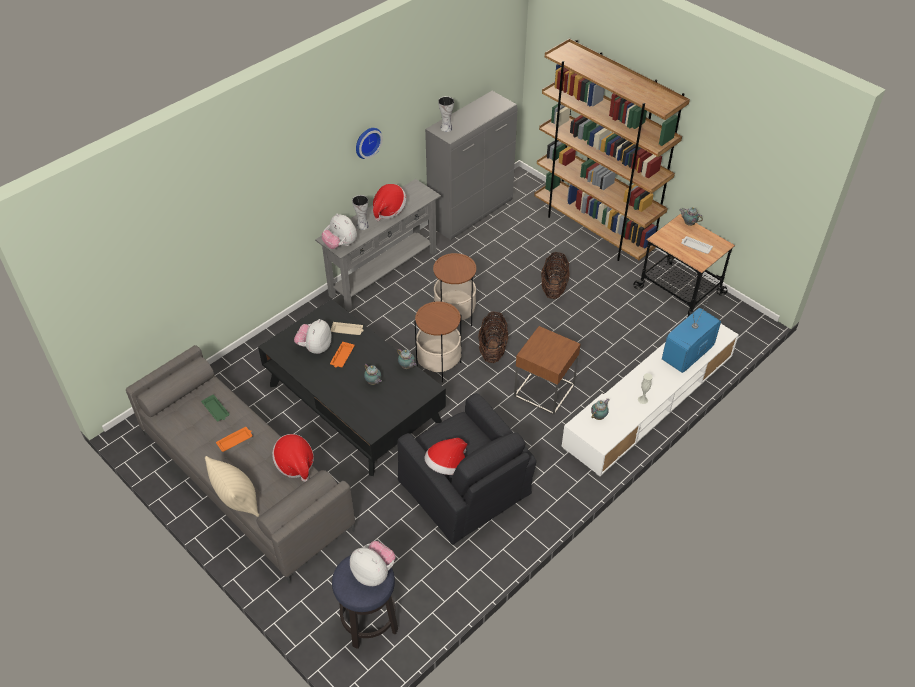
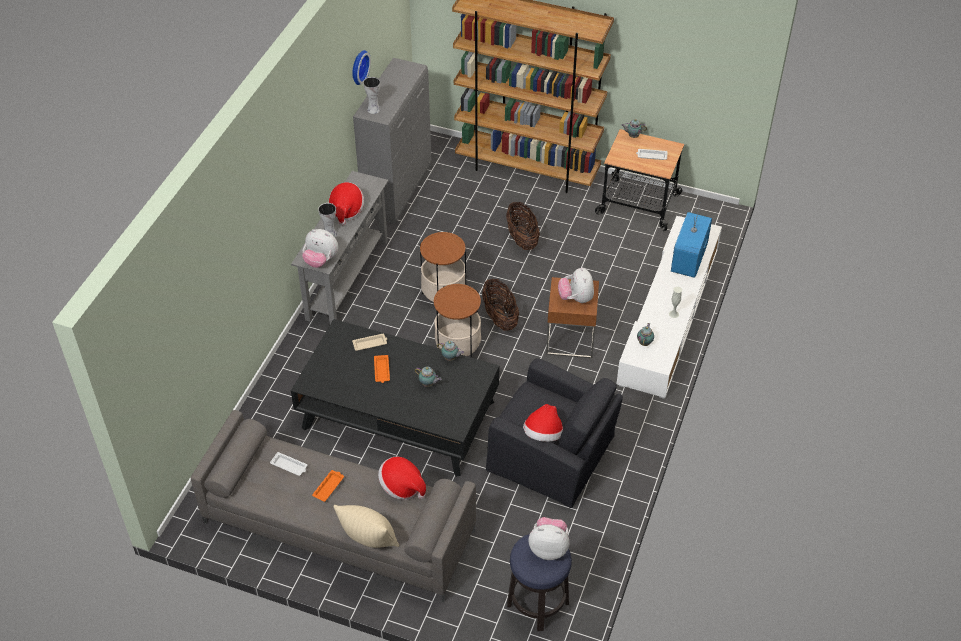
camera: 25 degrees left, 0 degrees up
(216, 410) = (289, 466): green tray -> white tray
(315, 347) = (349, 371): plush toy -> plush toy (576, 298)
(366, 141) = (315, 147): wall clock -> wall clock (358, 67)

